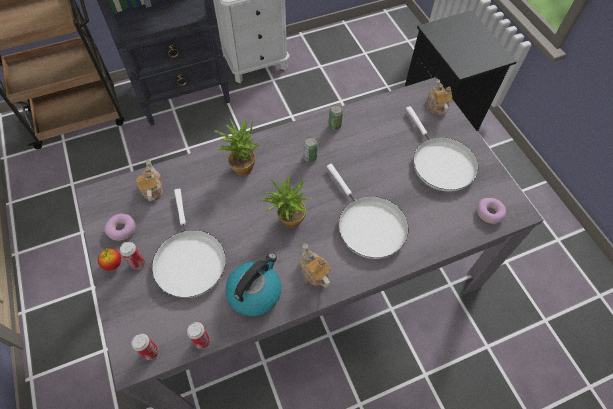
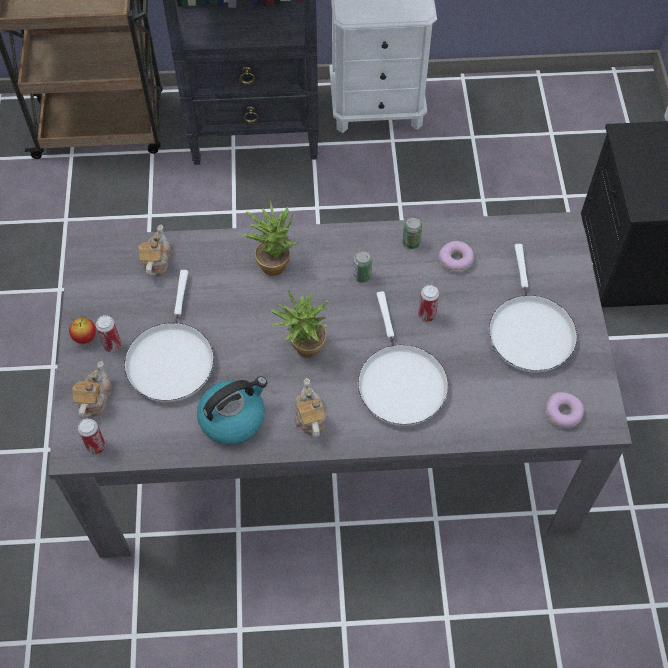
camera: 20 degrees right, 0 degrees up
(122, 229) = (107, 300): donut -> donut (456, 260)
(202, 341) = (155, 452): can -> can (426, 315)
(436, 106) = (561, 253): teapot -> teapot (94, 399)

